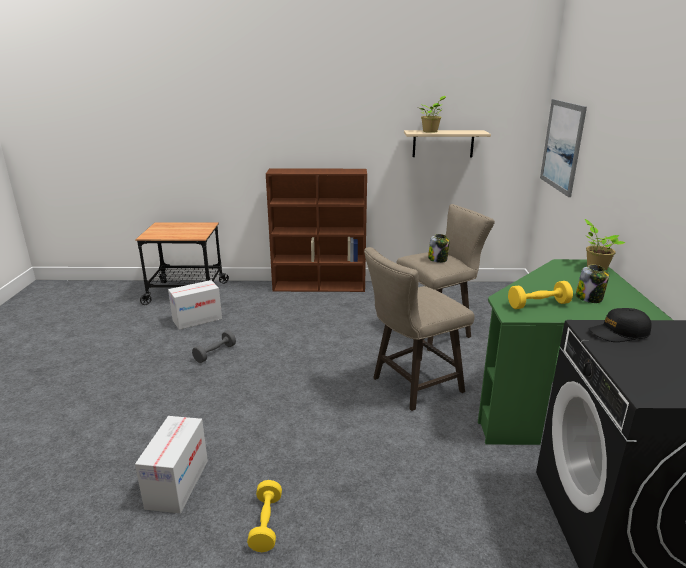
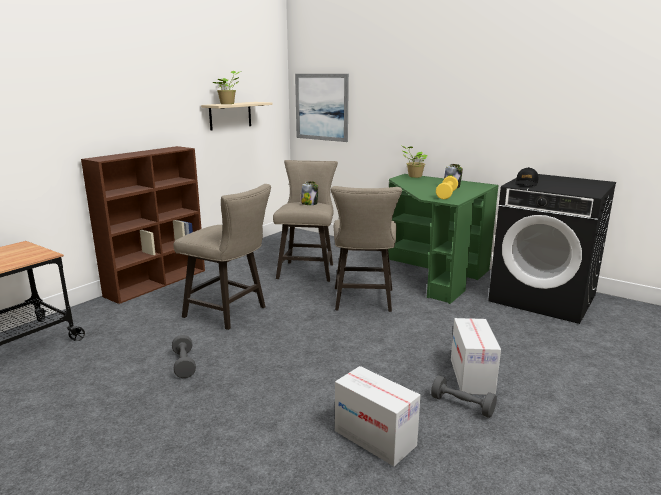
camera: 55 degrees left, 5 degrees down
(197, 319) = (93, 356): cardboard box -> cardboard box (471, 376)
(266, 524) = (462, 405): yellow dumbbell -> grey dumbbell
(307, 334) = (230, 313): none -> beige stool

